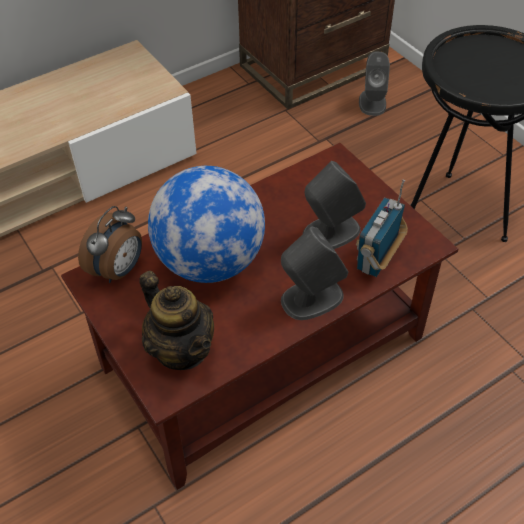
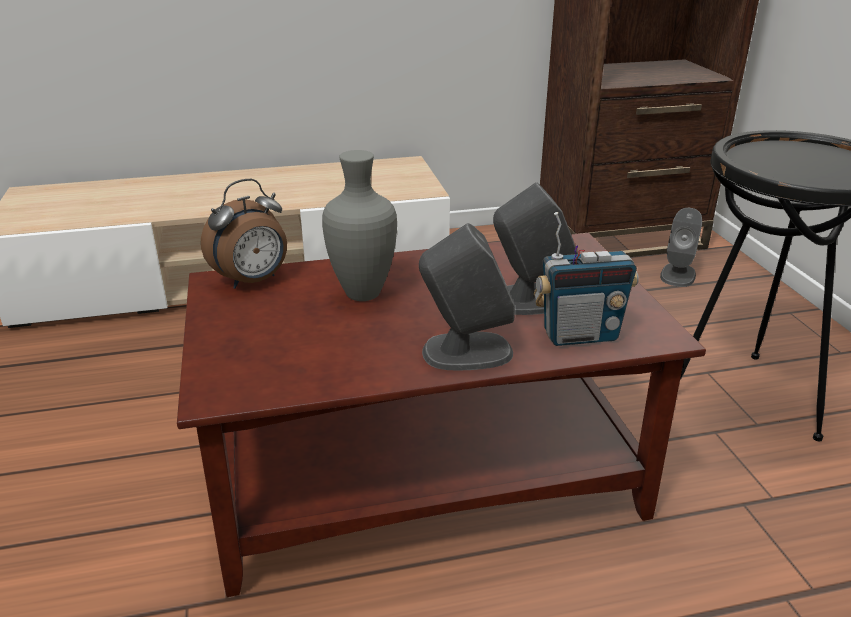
camera: 20 degrees right, 20 degrees down
(182, 349) = (267, 361): teapot -> none
(210, 262) = (362, 295): globe -> grey vase
(377, 259) = (579, 335): radio -> radio turned 150 degrees counterclockwise

